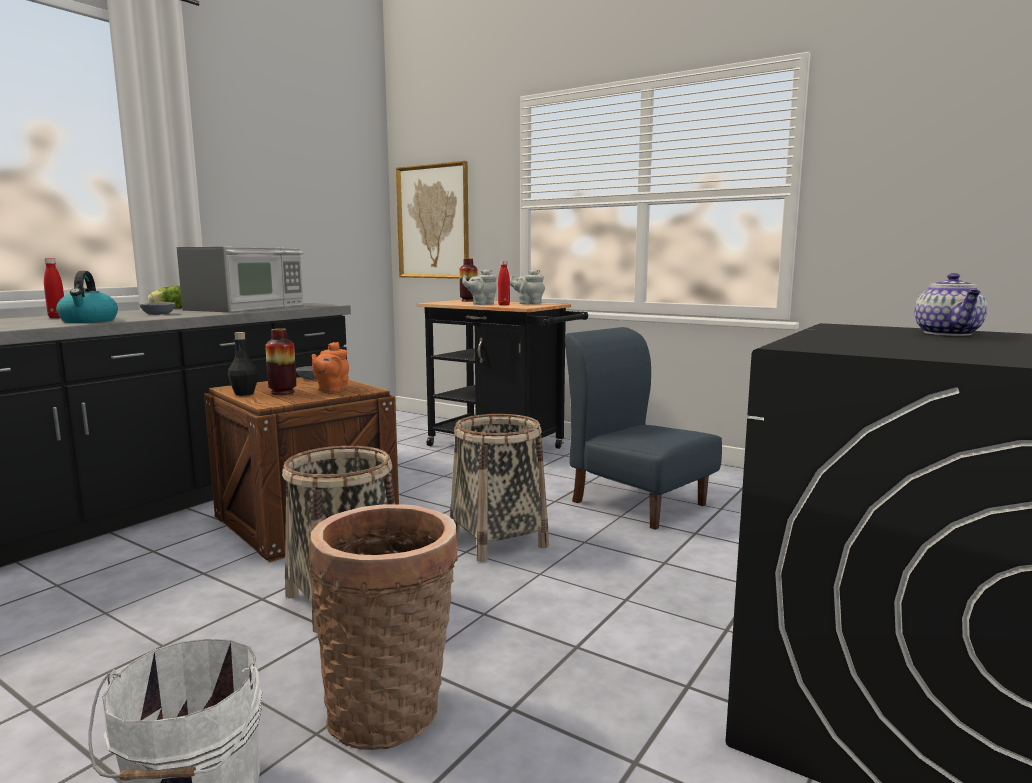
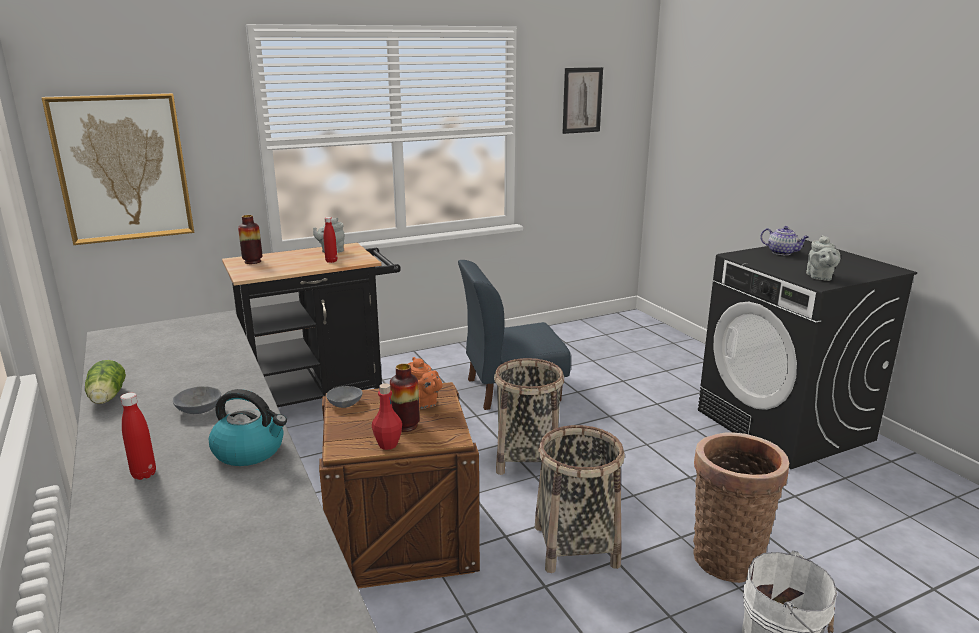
camera: 60 degrees left, 10 degrees up
(244, 394) = (388, 444): black bottle -> red bottle
(248, 307) = (183, 357): microwave -> none
(481, 304) = (304, 265): grey teapot -> grey teapot (819, 277)
(925, 145) = (582, 100): none -> picture

